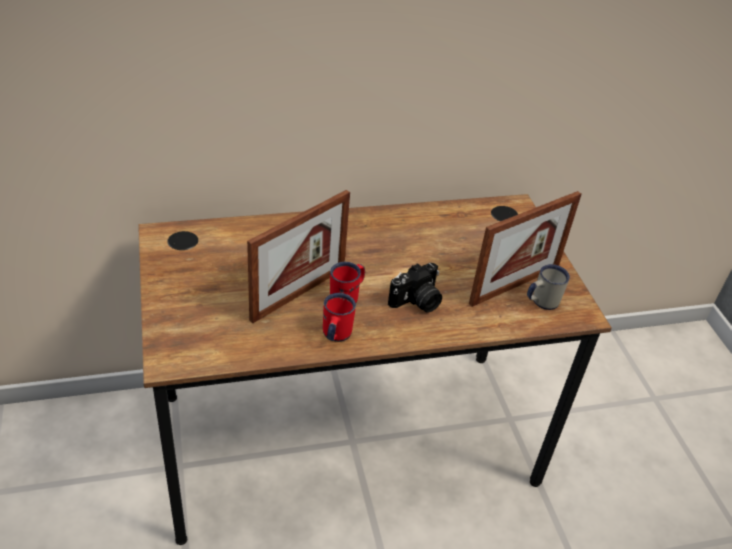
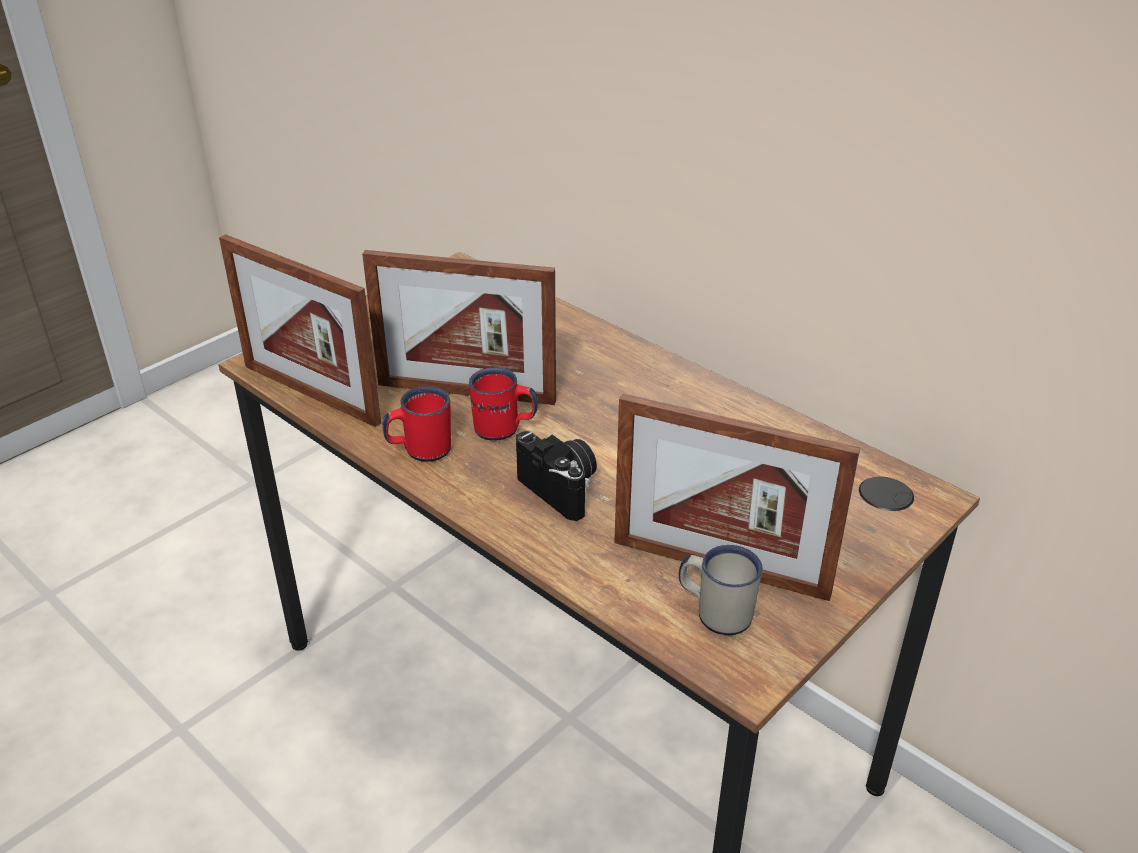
camera: 60 degrees right, 5 degrees down
(230, 355) = (311, 394): none -> picture frame
(417, 302) = (562, 489): camera -> camera turned 150 degrees counterclockwise

